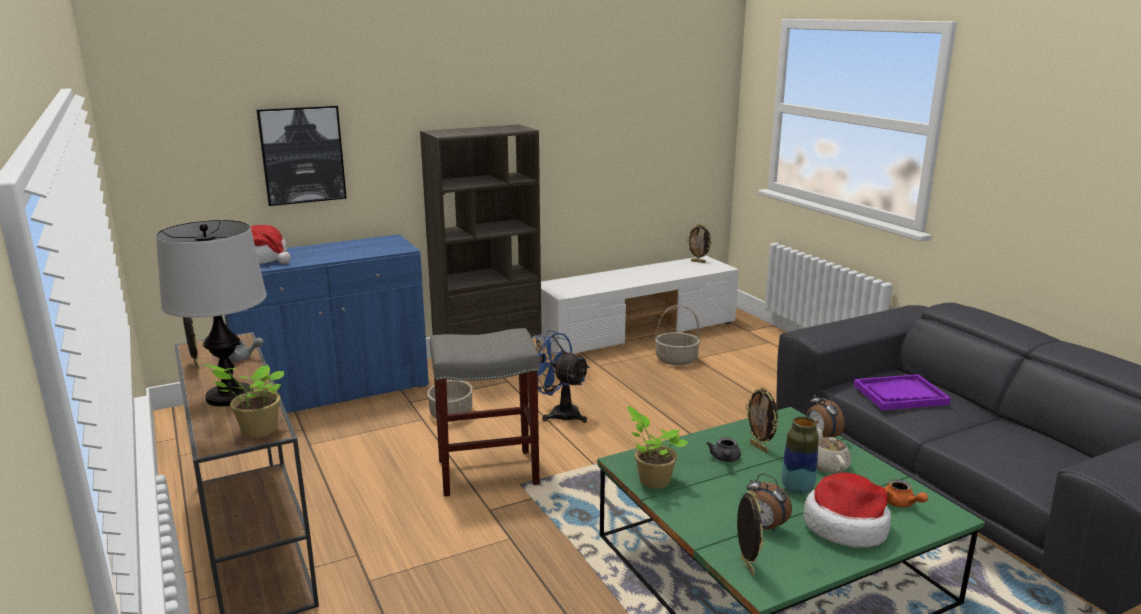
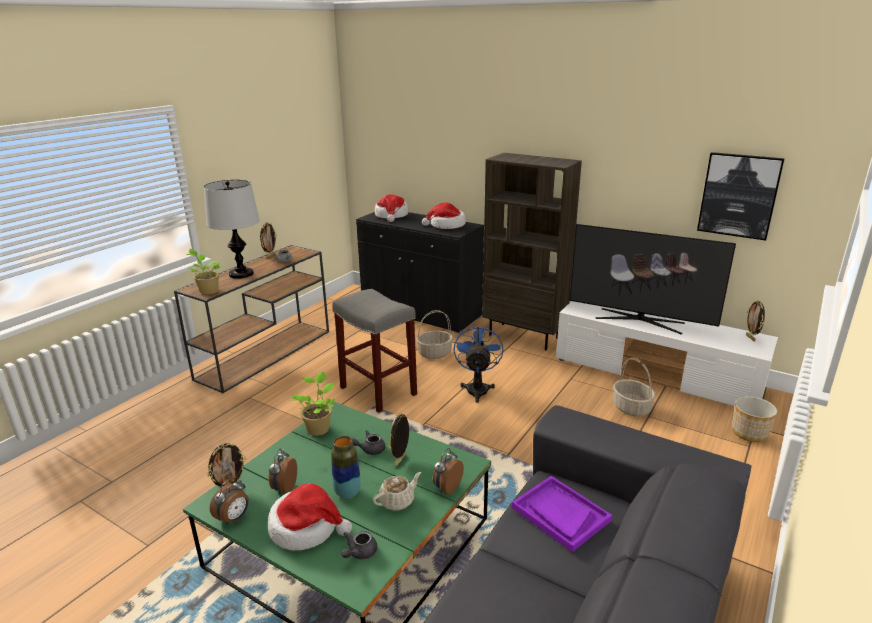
camera: 60 degrees right, 5 degrees up
(302, 155) = (432, 156): picture -> picture (739, 195)
(334, 391) = (421, 312): blue cabinet -> black cabinet
(365, 246) = (446, 225): none -> hat
(620, 280) = (639, 320): none -> television
(753, 335) = (749, 433): none -> planter
(804, 572) = (234, 518): none -> alarm clock
(901, 504) = (359, 553): orange teapot -> grey teapot

